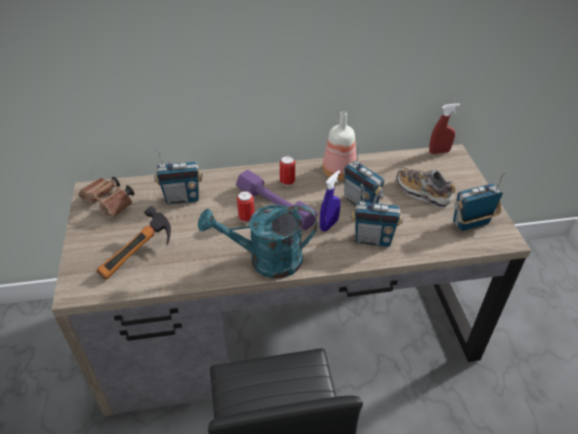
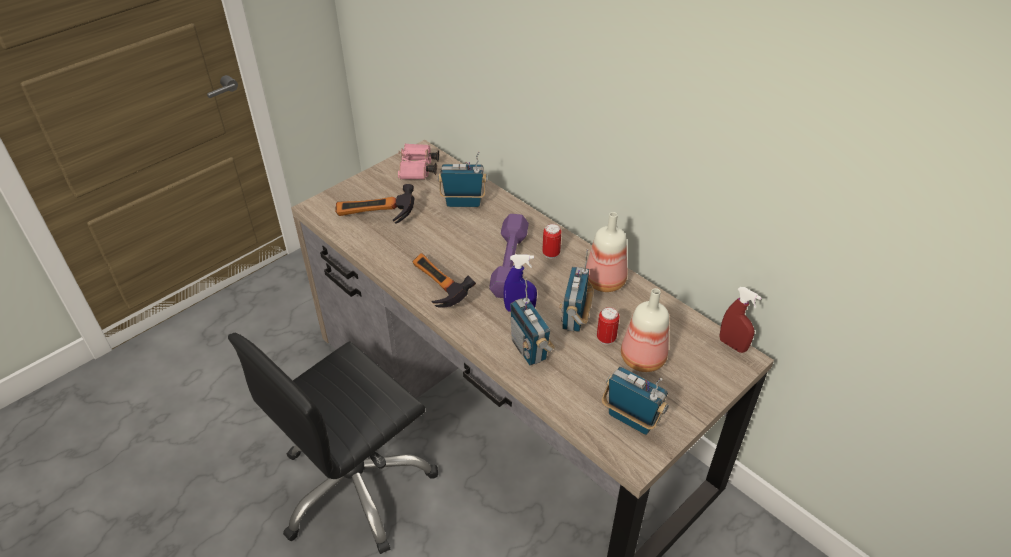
camera: 55 degrees right, 0 degrees up
(110, 204) = (418, 171): brown binoculars -> pink binoculars
(182, 198) = (463, 203): radio -> radio turned 135 degrees clockwise
(246, 218) = (476, 253): can -> can (606, 338)
(266, 260) = (435, 290): turquoise watering can -> hammer
(422, 193) = (641, 359): shoe -> bottle

